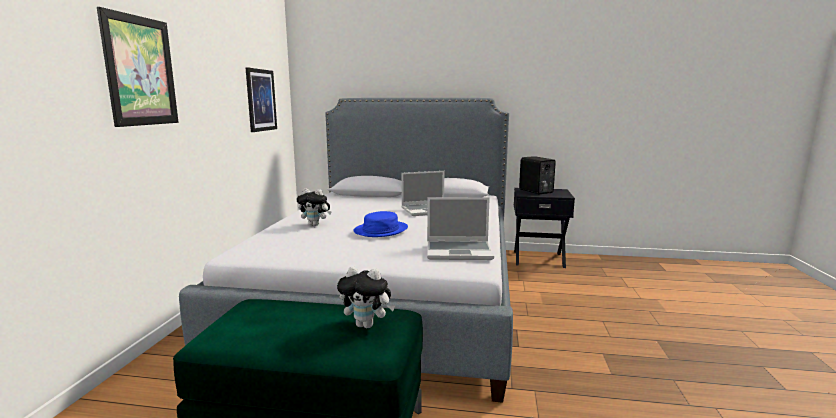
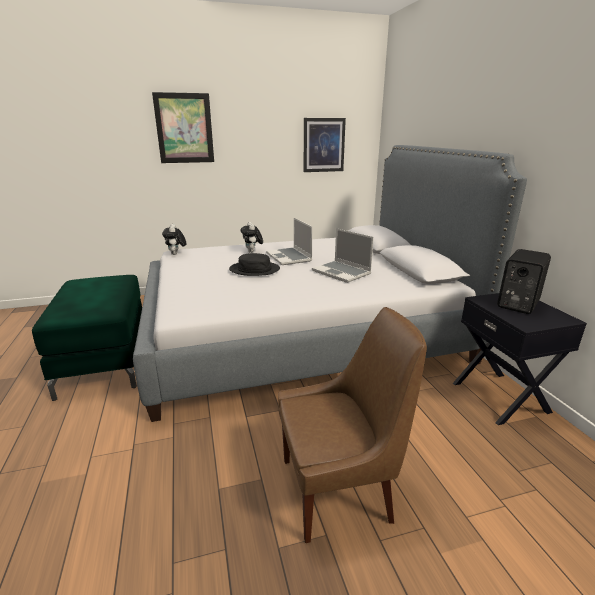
camera: 65 degrees right, 10 degrees up
(367, 325) = (89, 307): plush toy -> plush toy (176, 254)
(381, 230) = (254, 269): blue hat -> black hat
(459, 251) = (215, 303): laptop -> laptop (289, 257)
(616, 326) = (339, 489): none -> brown chair

